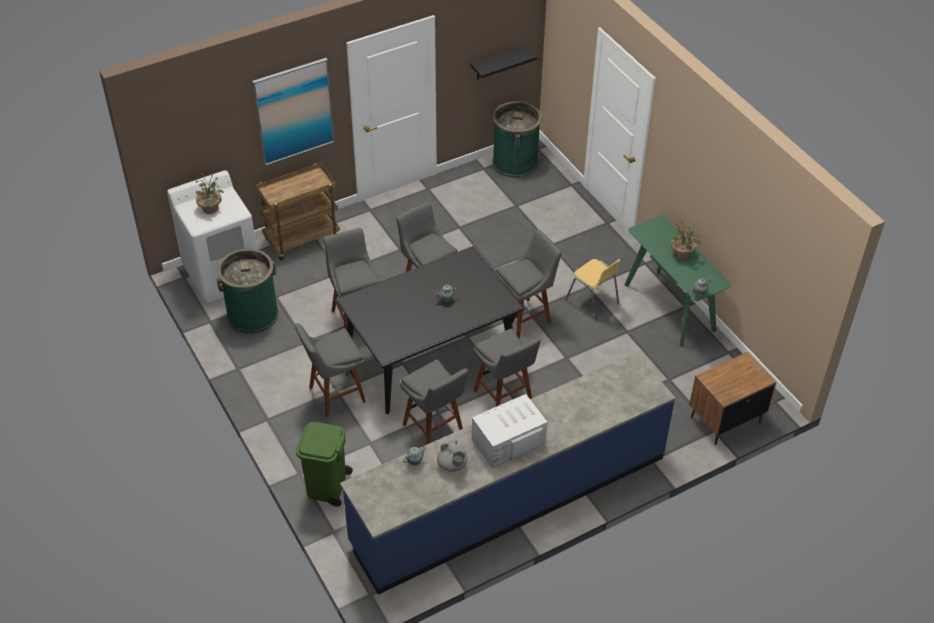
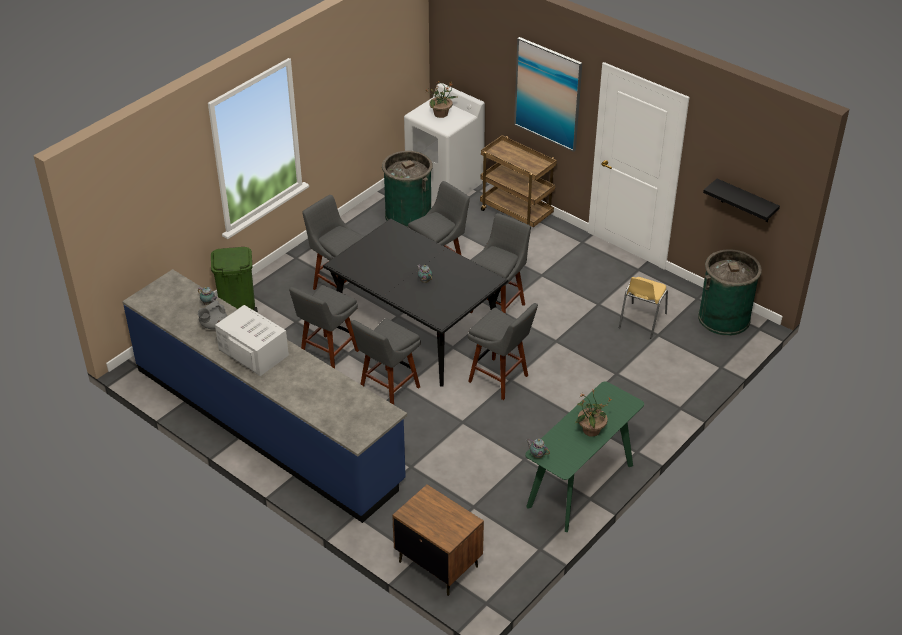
camera: 70 degrees right, 5 degrees down
(593, 302) = (552, 423): yellow chair -> yellow chair (641, 321)

